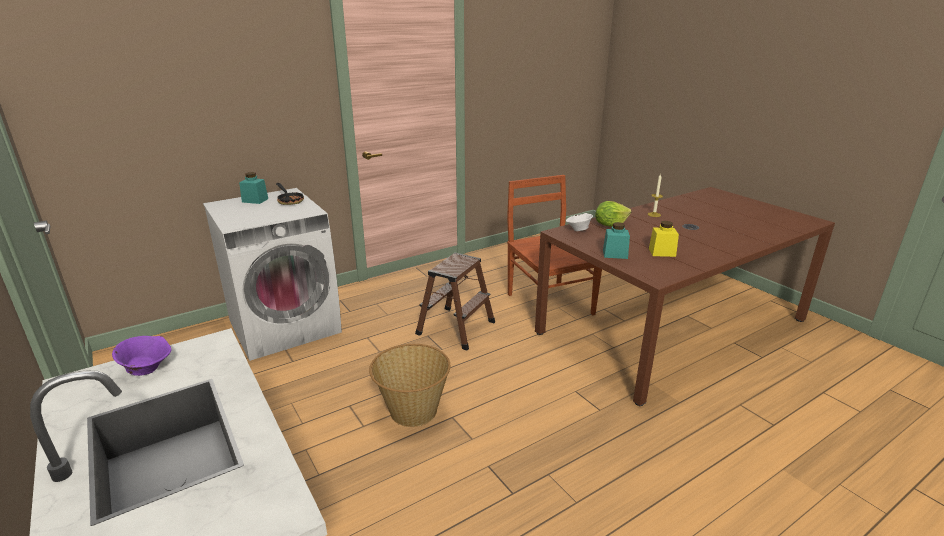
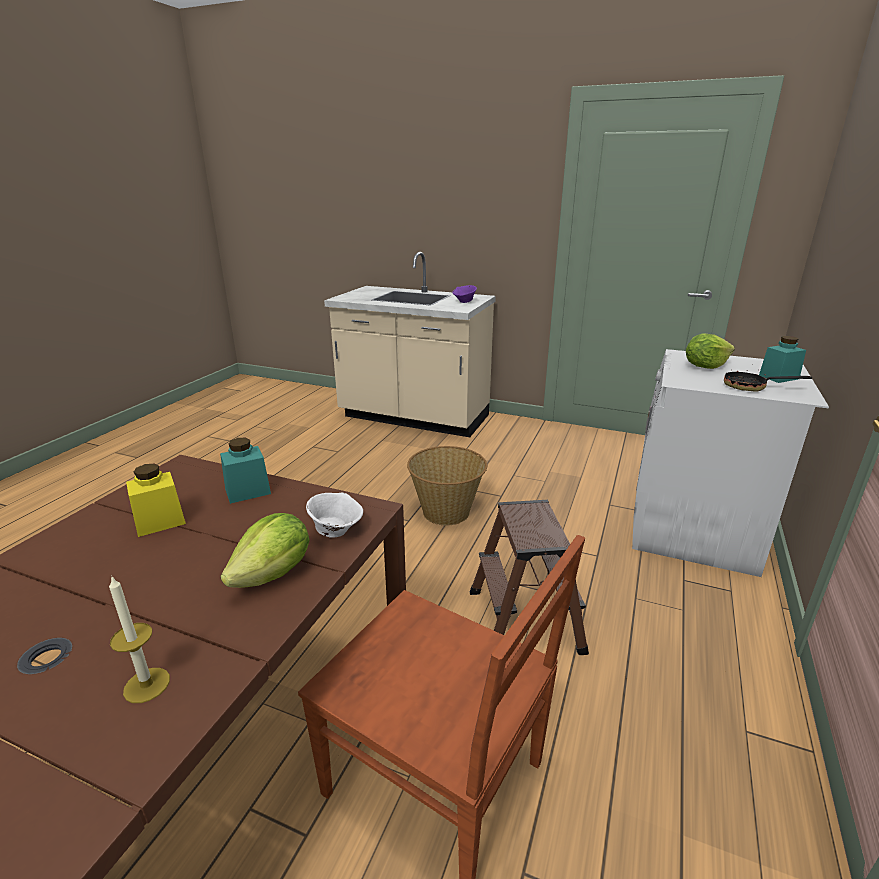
camera: 145 degrees right, 0 degrees up
(260, 215) = (705, 366): none -> lettuce

